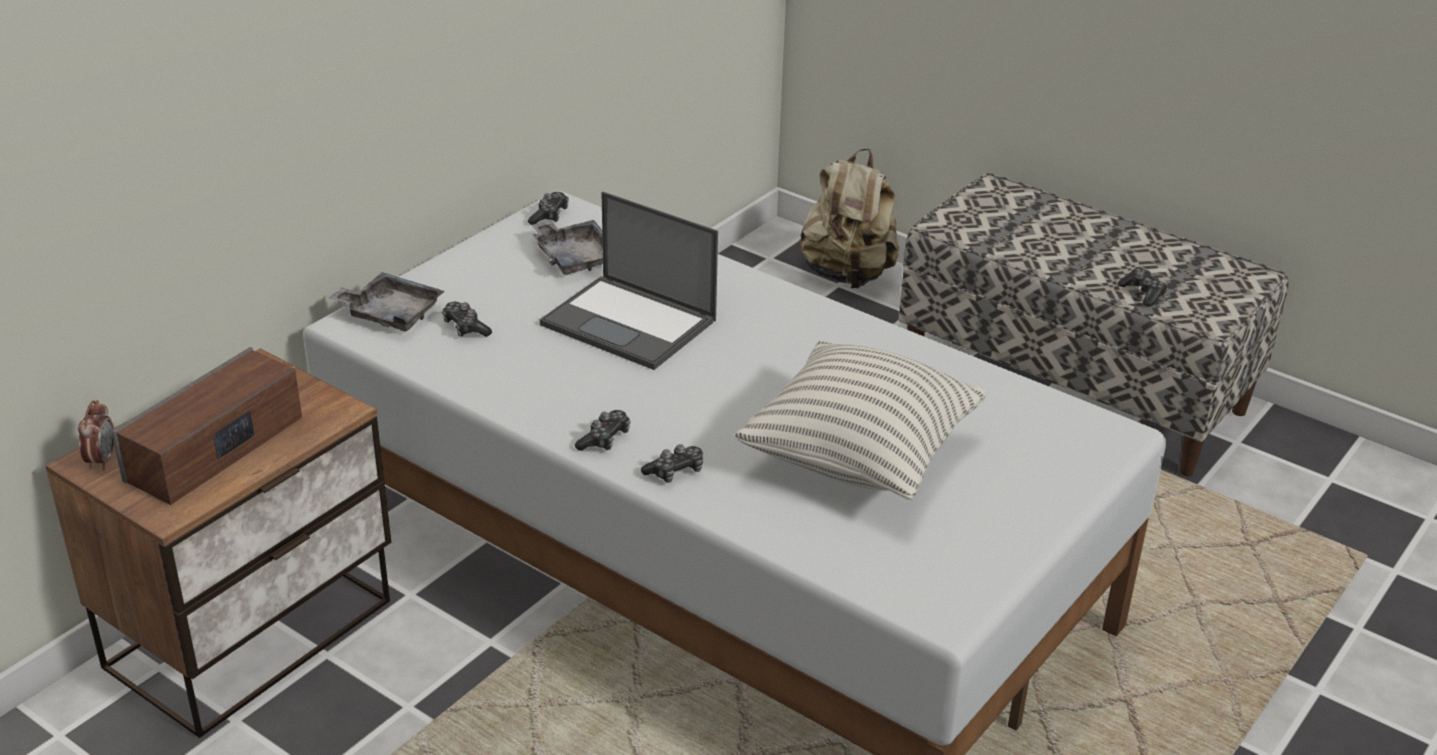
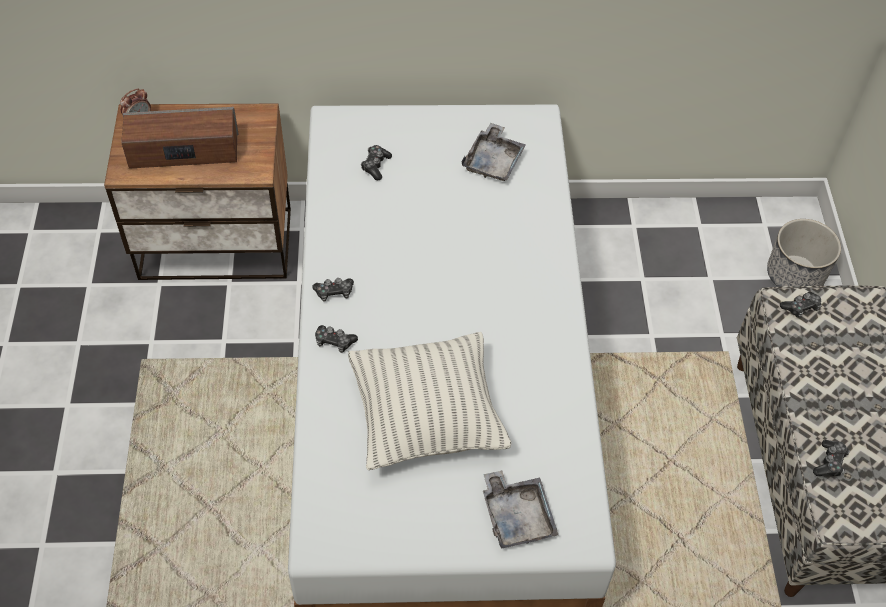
camera: 50 degrees right, 20 degrees up
(390, 313) = (356, 128): grey tray -> grey tray (517, 515)
(549, 216) = (523, 121): game controller -> game controller (800, 307)
(631, 323) = (454, 230): laptop -> none
(848, 275) = (795, 275): beige backpack -> planter

